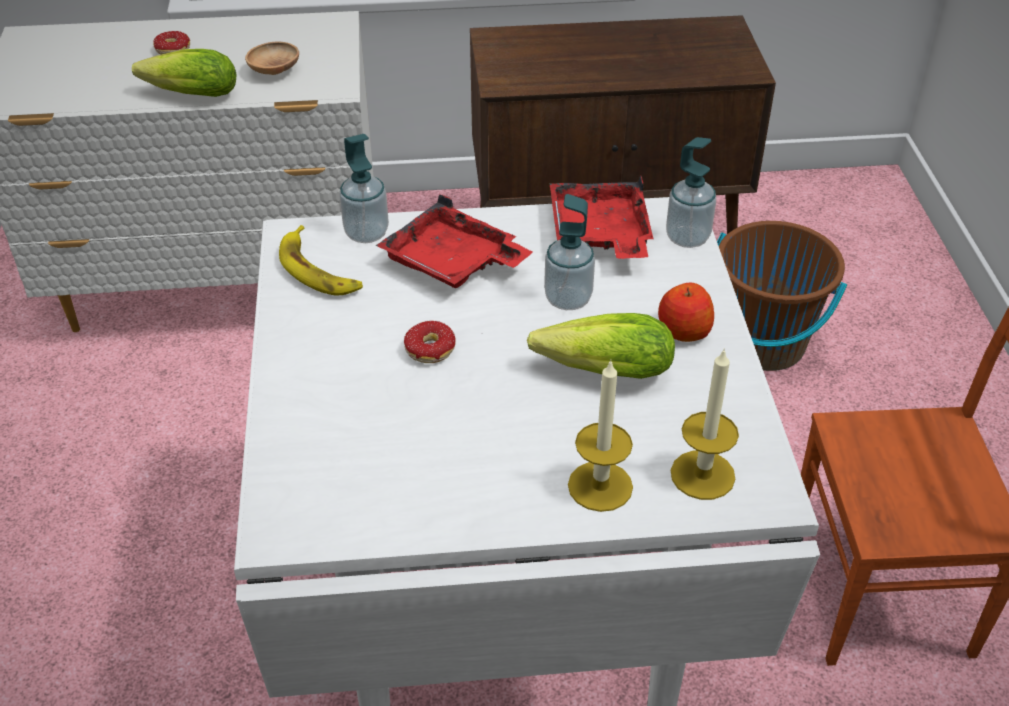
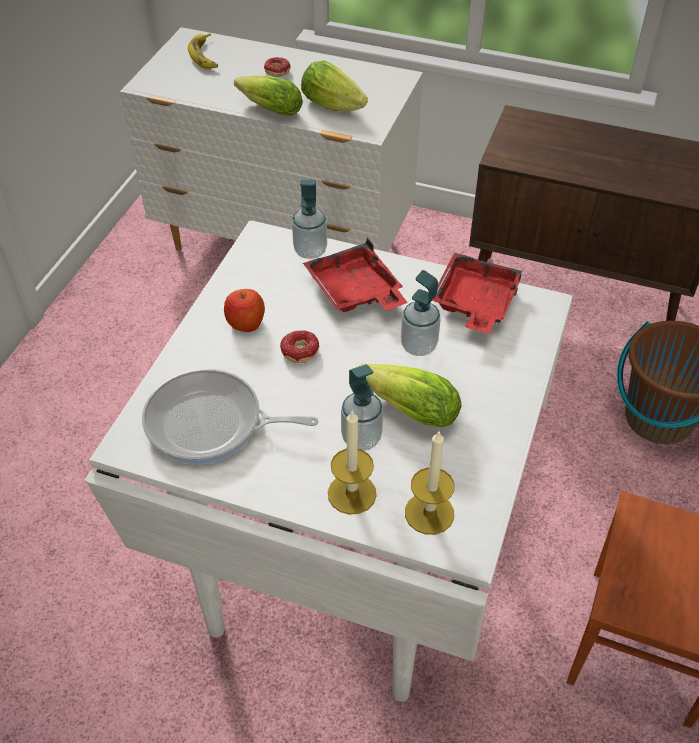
camera: 25 degrees right, 5 degrees up
(274, 71) = (335, 106): brown bowl -> lettuce
(318, 270) = (262, 268): banana -> banana (205, 56)
(372, 469) = (210, 424): none -> frying pan
(683, 330) = (487, 398): apple -> apple (245, 322)
(687, 238) = (539, 326): soap dispenser -> soap dispenser (361, 438)

